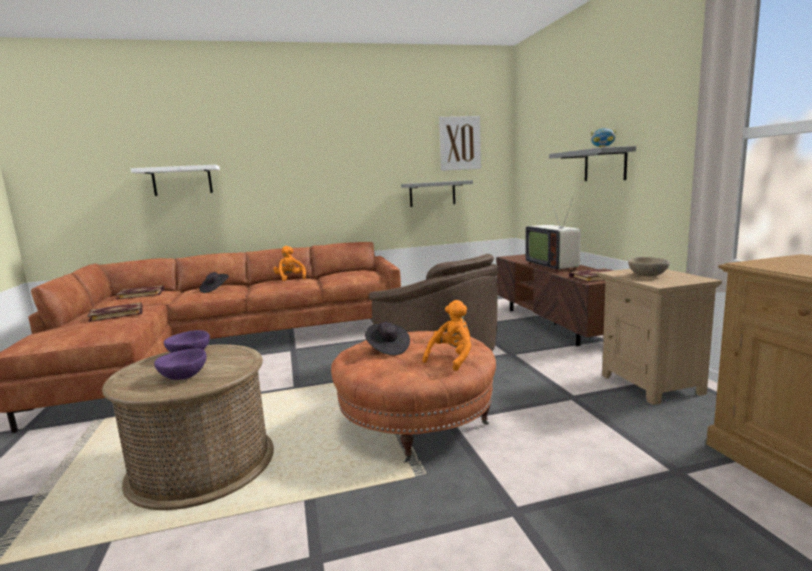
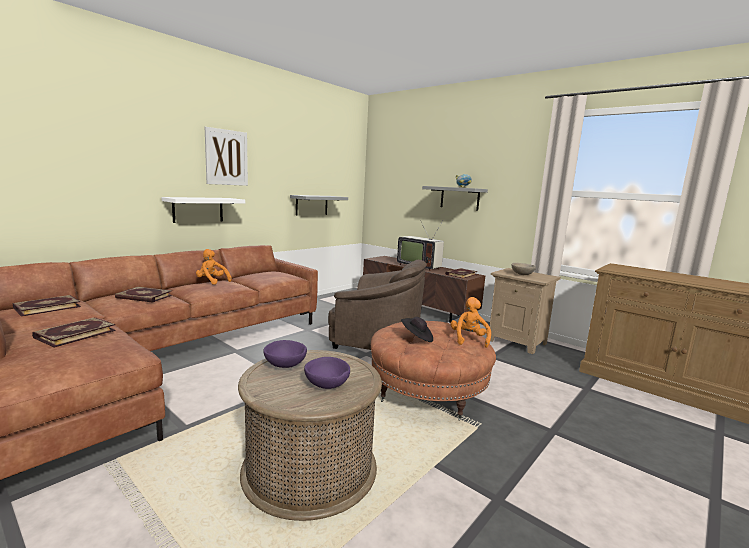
camera: 35 degrees left, 0 degrees up
(182, 181) = (75, 171): white shelf -> white shelf (198, 209)
(215, 289) = (144, 297): black hat -> book
(460, 143) = (332, 165): picture -> picture (226, 157)

